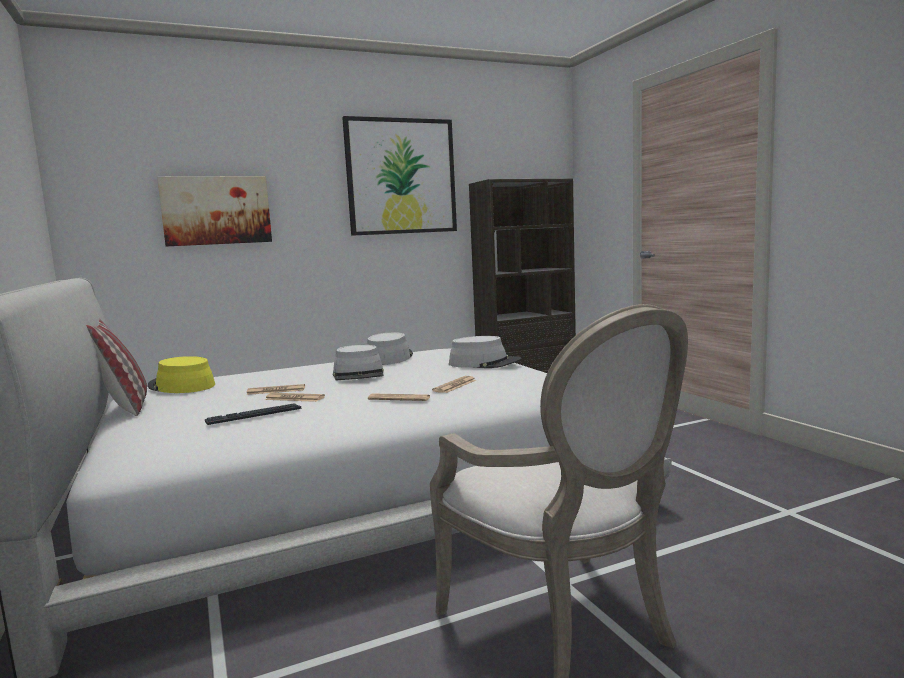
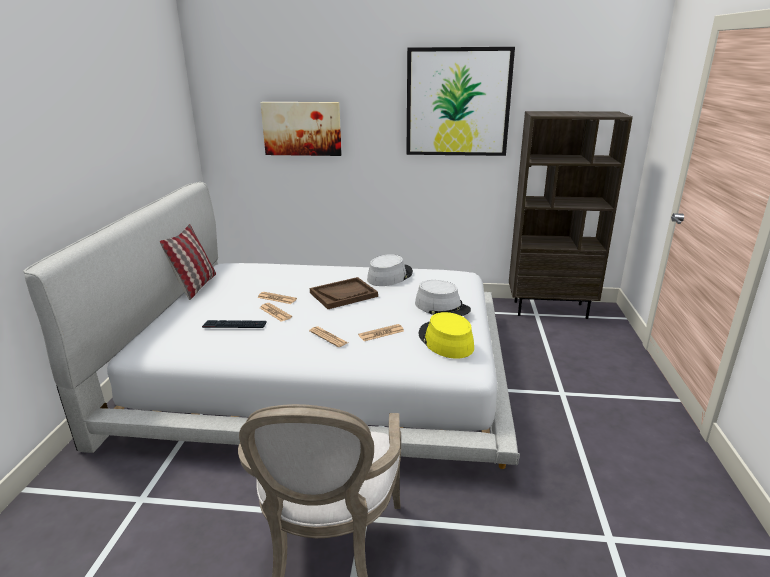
camera: 30 degrees right, 15 degrees up
(181, 386) = (239, 273): yellow hat -> yellow hat (445, 341)
(359, 374) = (343, 294): grey hat -> brown tray

